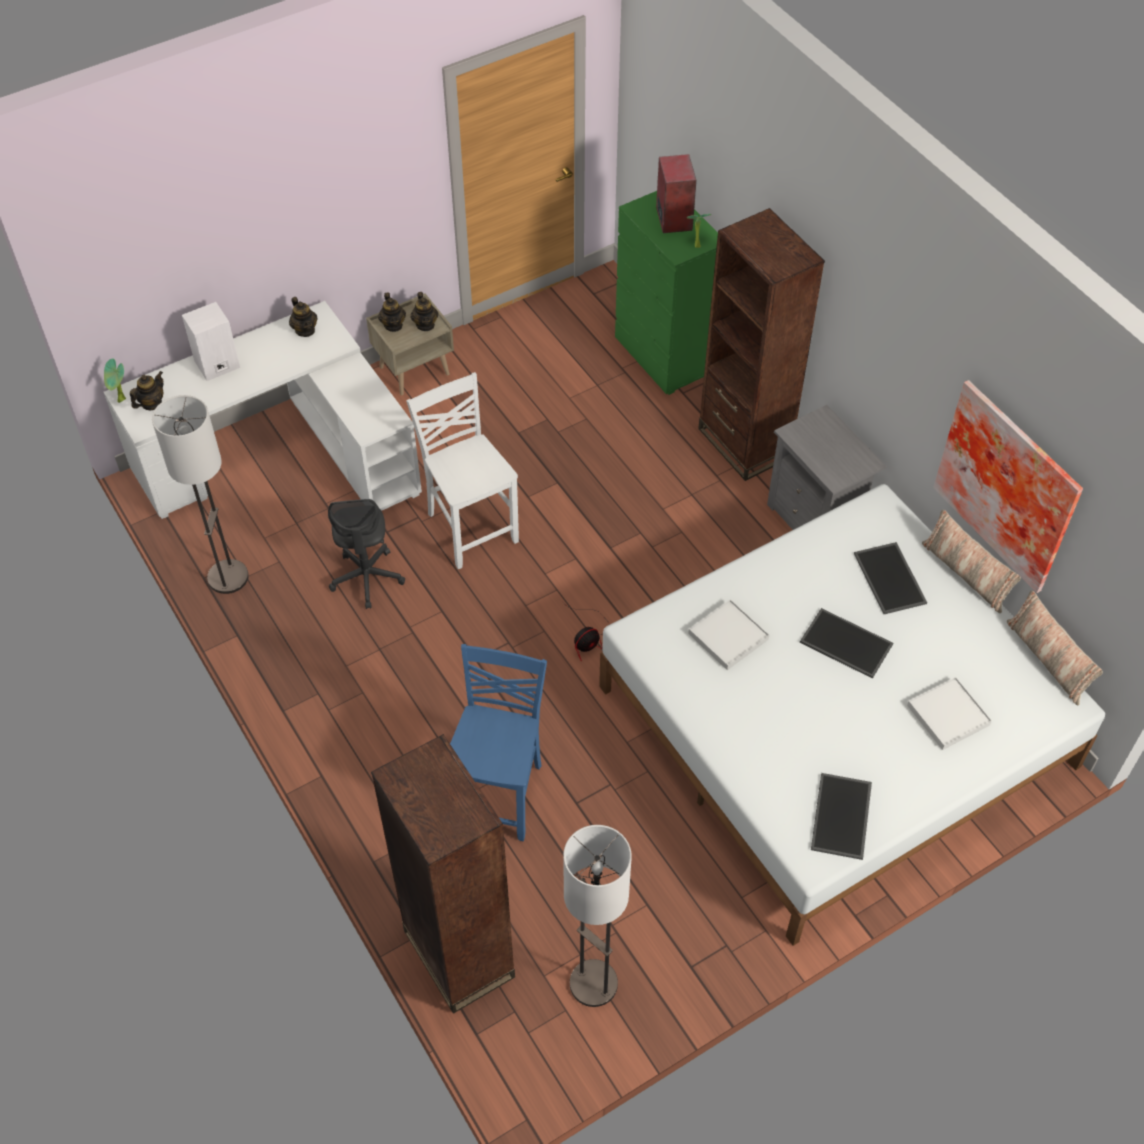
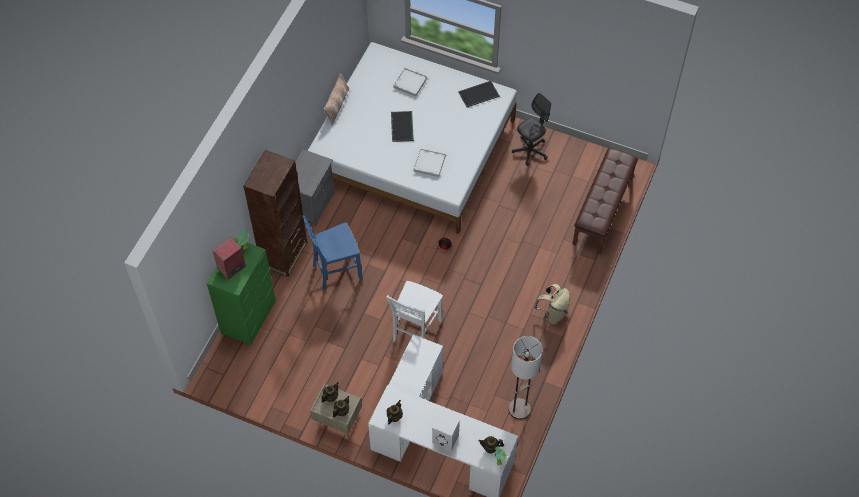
camera: 125 degrees left, 5 degrees up
(334, 725) = (553, 313): none -> beige backpack
(367, 578) = (475, 353): grey office chair -> grey office chair (530, 151)
(459, 953) = (603, 211): brown bookcase -> brown bench
(499, 794) = (533, 238): blue chair -> blue chair (336, 271)
(593, 983) = (578, 166): floor lamp -> none
(891, 579) = (358, 127): tray -> none
(1010, 484) = (327, 61): picture -> none
(1048, 659) = (360, 65): pillow -> none

